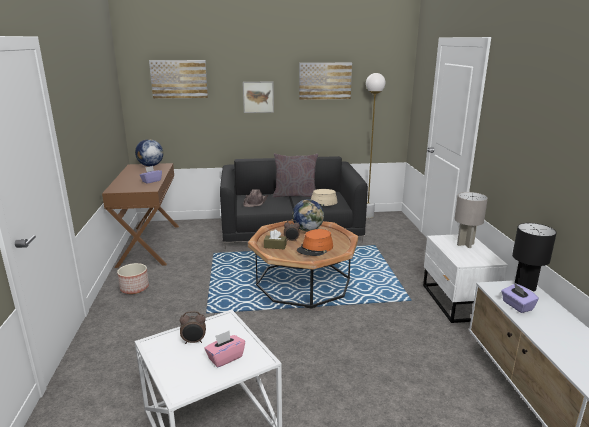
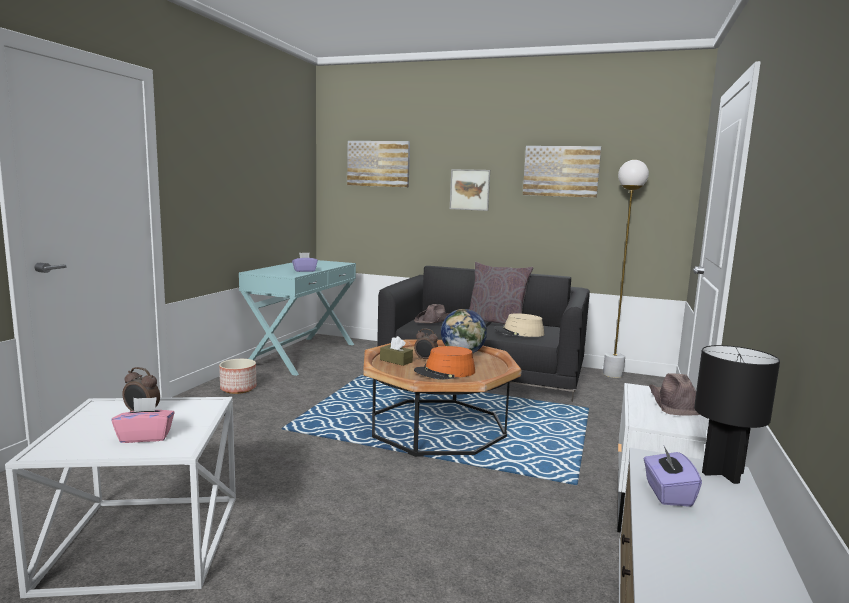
camera: 25 degrees right, 10 degrees down
(149, 245) = (302, 355): brown console table -> turquoise console table
(150, 165) = (328, 262): globe -> none
(465, 244) = (679, 403): grey table lamp -> brown hat

